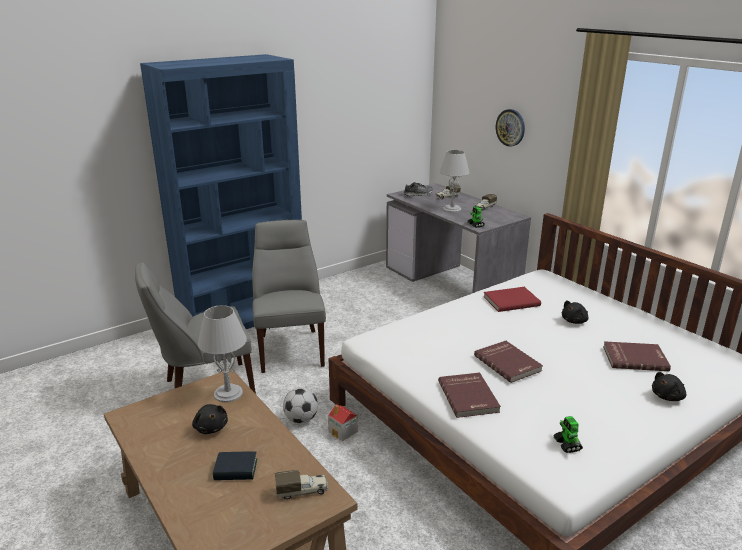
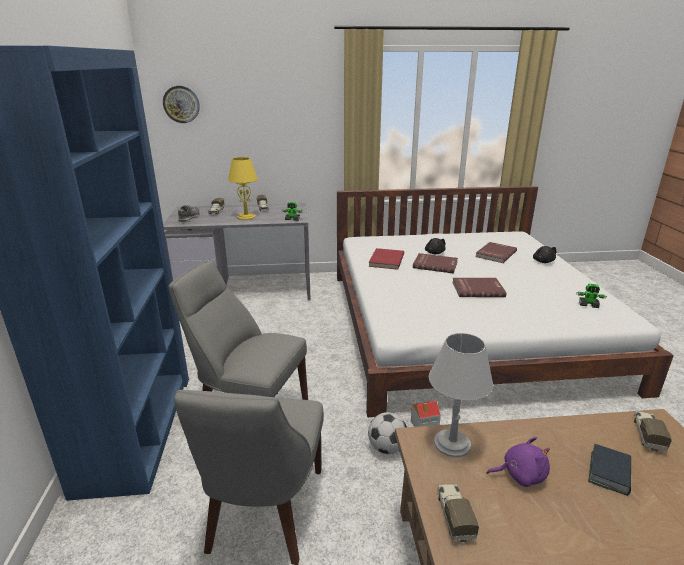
camera: 60 degrees left, 0 degrees up
(158, 407) = (454, 516): none -> toy truck
(211, 427) = (520, 474): black plush toy -> purple plush toy
(452, 209) = (246, 217): grey table lamp -> yellow table lamp
(469, 397) = (515, 317): red book -> red book (435, 265)
(510, 127) = (265, 128): wall clock -> wall clock (181, 104)

